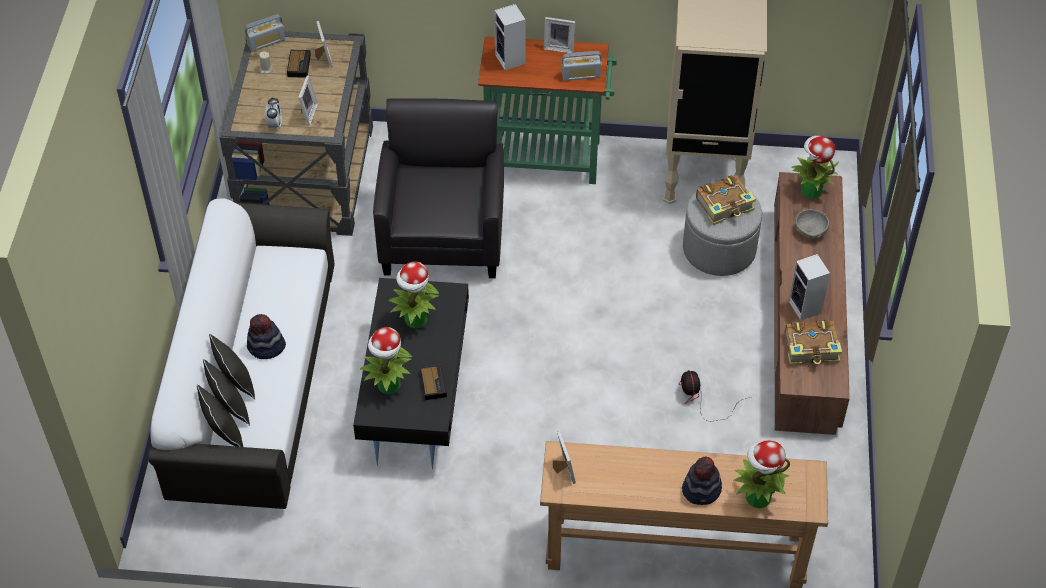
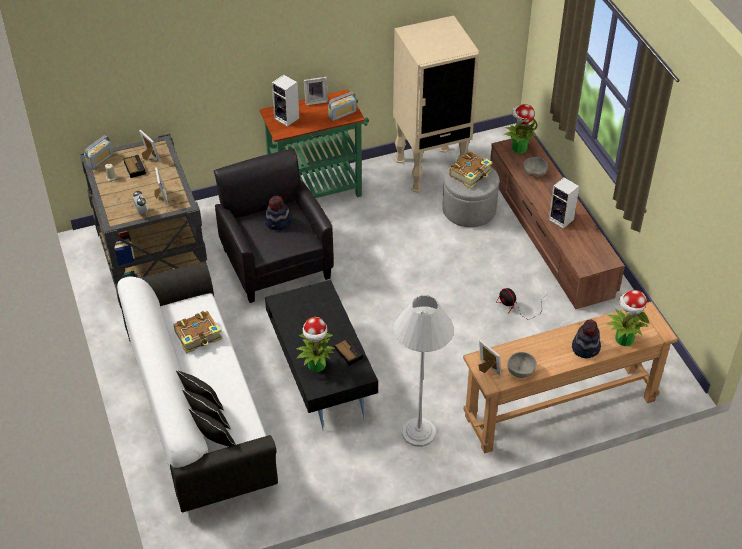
camera: 25 degrees left, 5 degrees down
(266, 347) = (210, 372): hat -> hat (278, 222)
(415, 320) = (308, 315): potted plant -> none
(486, 512) = (418, 432): none -> white floor lamp
(602, 487) = (520, 371): none -> grey bowl
(812, 349) = (582, 243): book -> book (199, 336)

